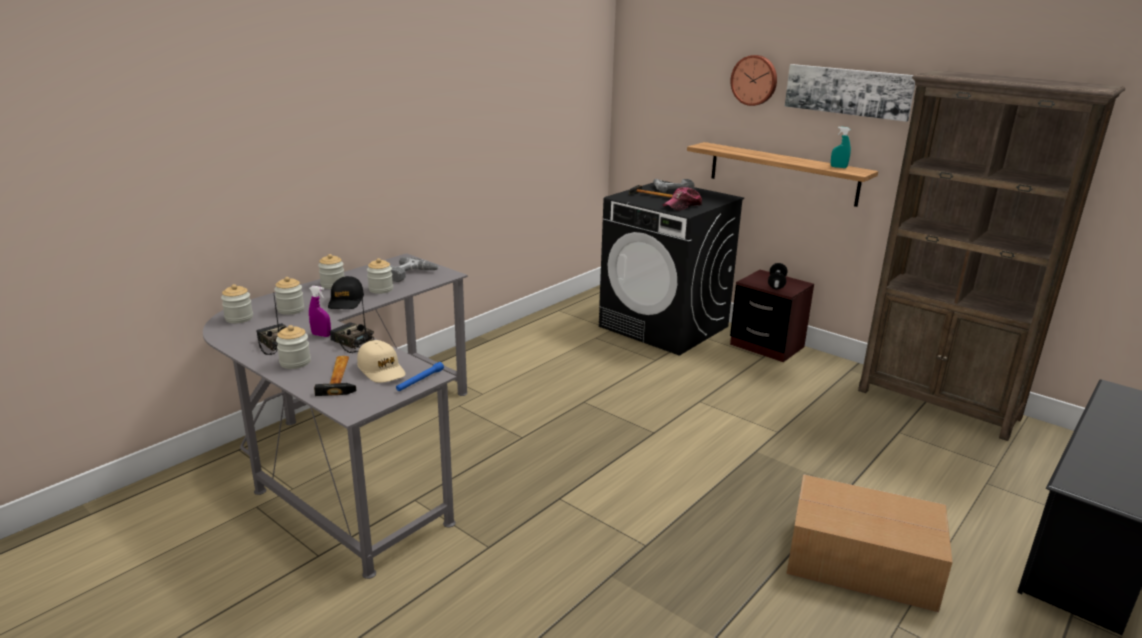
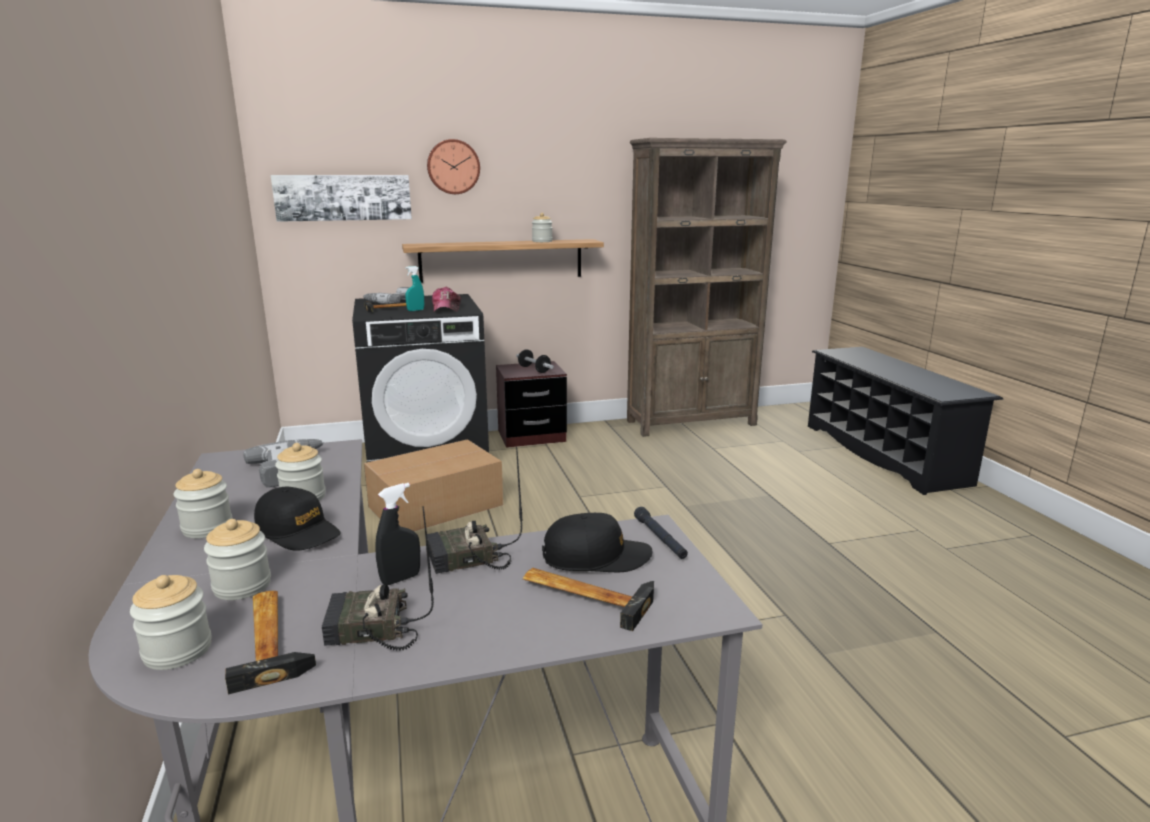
camera: 55 degrees left, 5 degrees down
(257, 329) = (271, 638): none -> hammer
(295, 362) = (479, 625): jar -> jar (542, 241)
(321, 335) = (400, 579): purple spray bottle -> black spray bottle
(381, 370) = (596, 557): beige cap -> black cap
(420, 381) = (660, 538): blue flashlight -> black flashlight
(838, 167) = (566, 240): turquoise spray bottle -> turquoise spray bottle (415, 310)
(848, 91) = (554, 168): picture -> picture (343, 197)
(864, 563) = (867, 529): cardboard box -> cardboard box (438, 505)

